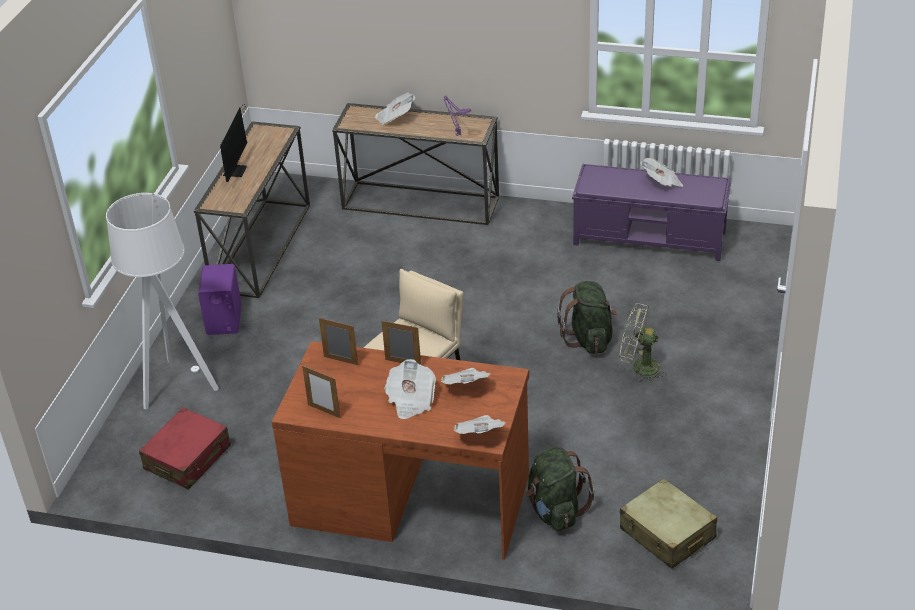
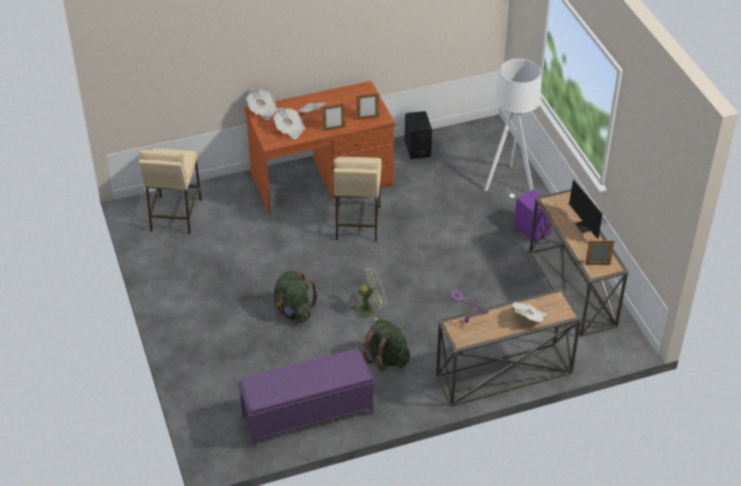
camera: 145 degrees right, 5 degrees up
(188, 458) = (457, 153): red suitcase -> none
(232, 490) = (417, 148): none -> black speaker
(324, 411) = (350, 93): picture frame -> picture frame (597, 264)
(555, 511) = (241, 203): green backpack -> green backpack (386, 358)
(639, 367) = (249, 304): green fan -> green fan (370, 309)
(661, 182) = (299, 383): newspaper -> none
(667, 534) = (175, 215): beige suitcase -> beige stool

